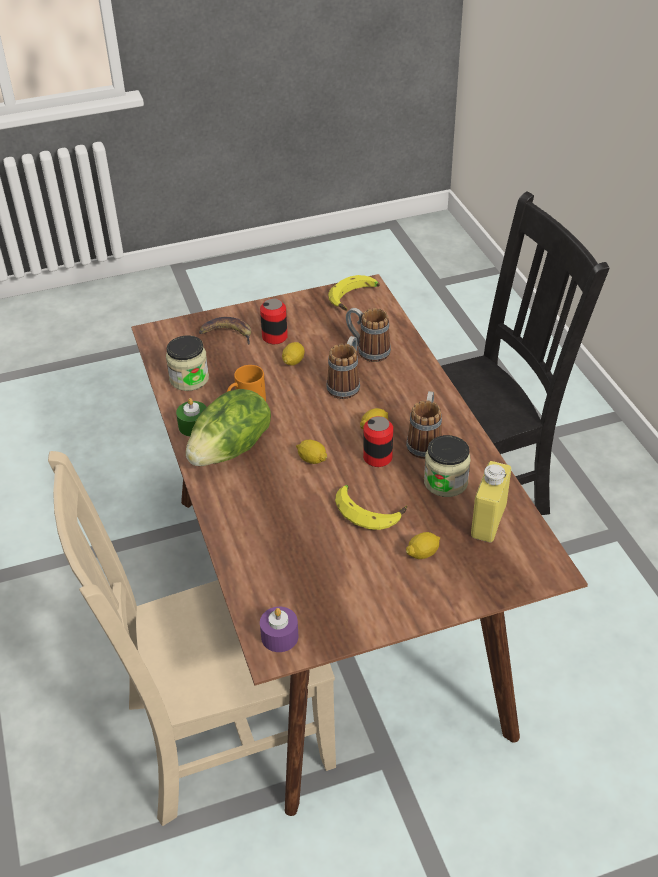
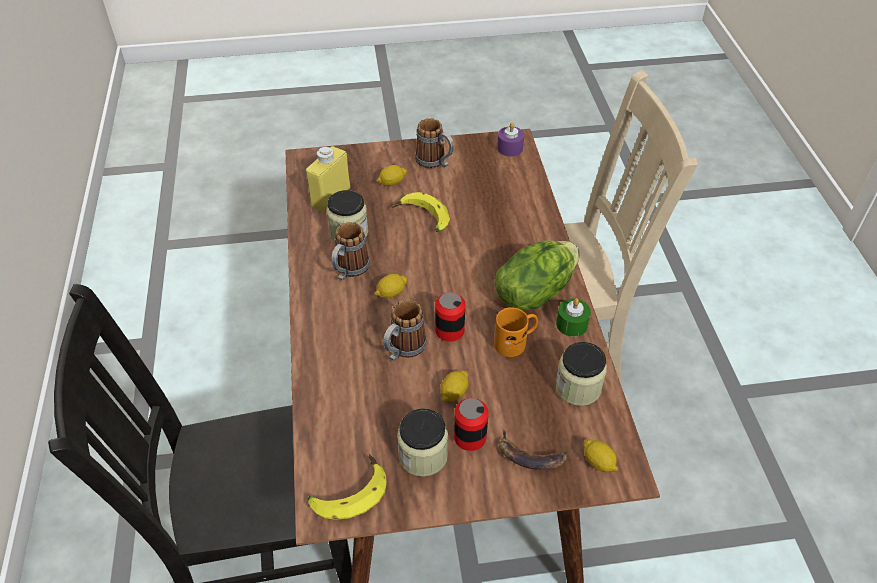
camera: 170 degrees left, 5 degrees up
(308, 323) = (423, 455): none -> jar
(312, 459) = (459, 270): lemon -> lemon (598, 462)
(367, 350) = (363, 394): mug -> mug (435, 163)
(377, 457) = (399, 263): can -> can (449, 331)

